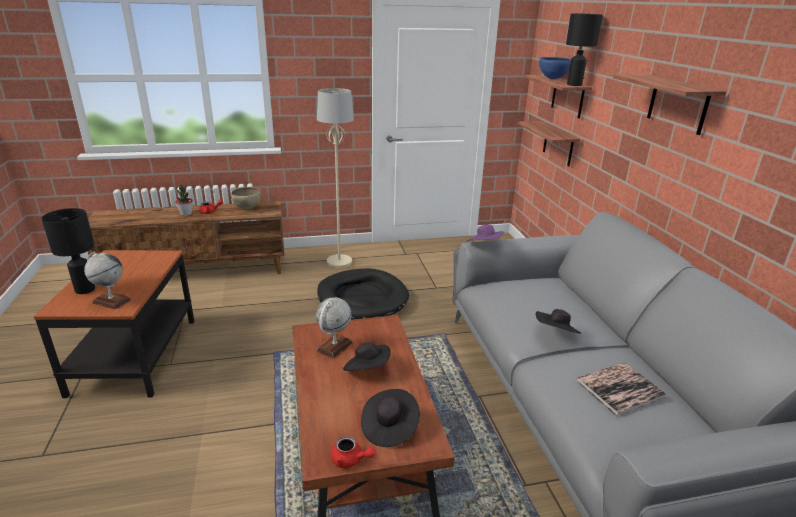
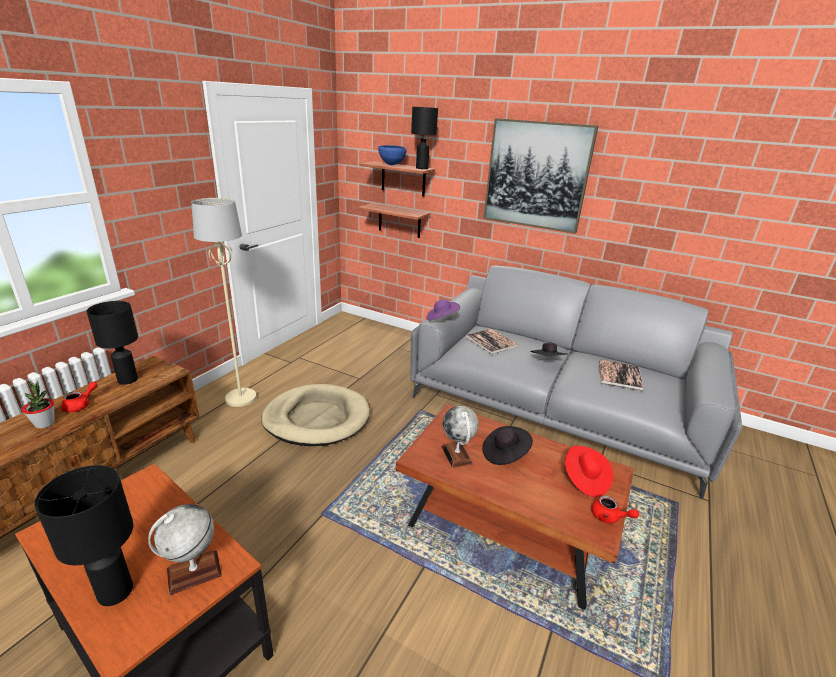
camera: 50 degrees left, 0 degrees up
(247, 208) = (128, 379): brown bowl -> black table lamp
(350, 460) = (609, 517): red teapot -> red teapot turned 60 degrees clockwise
(362, 298) = (317, 418): black dog bed -> beige dog bed
(389, 427) = (585, 480): black hat -> red hat
(531, 292) = (491, 342): none -> book
(677, 104) = (536, 175): shelf -> picture

